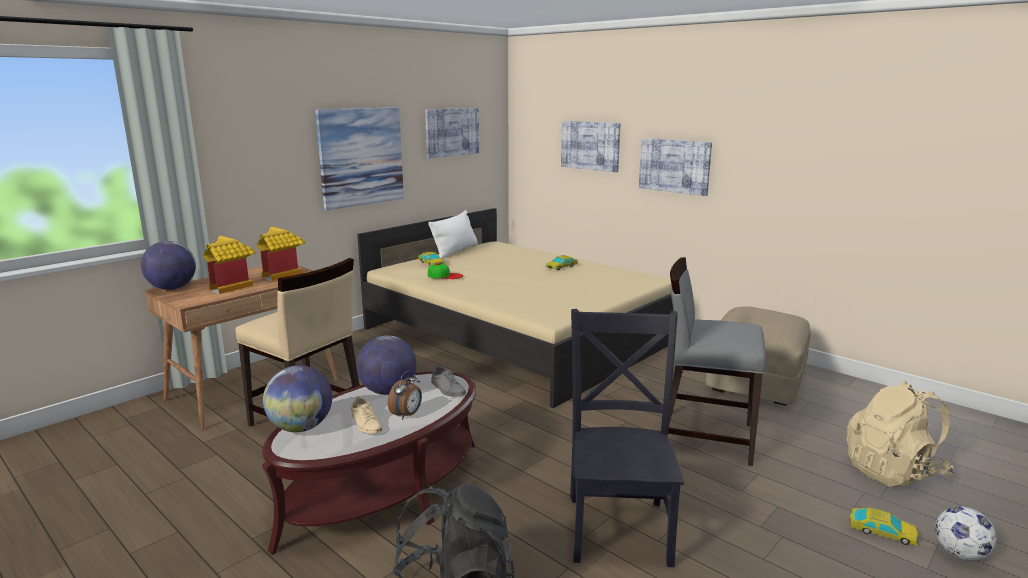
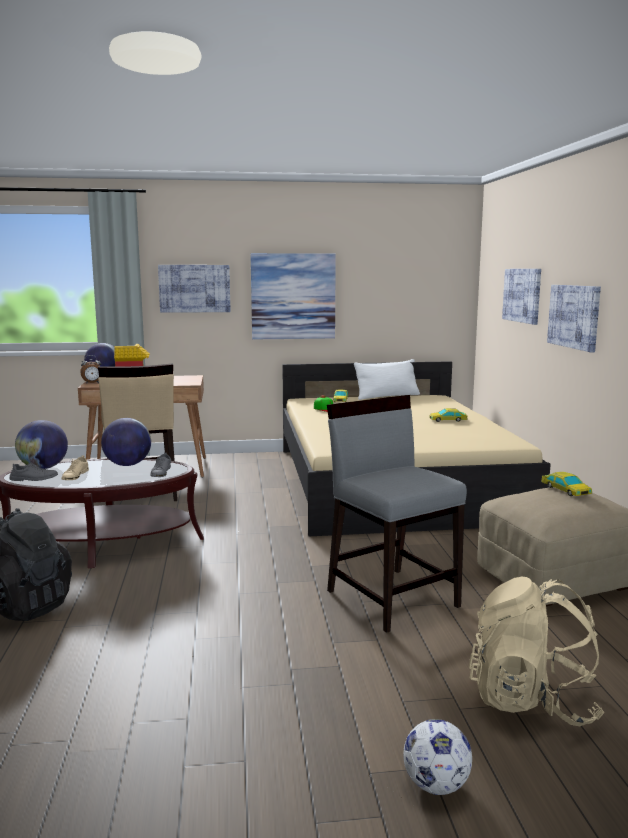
camera: 40 degrees right, 5 degrees down
(283, 274) = (178, 381): toy house -> none
(328, 445) = (34, 478): none -> grey shoe
(407, 415) = (105, 478): alarm clock -> alarm clock (92, 383)
(452, 132) = (400, 280): picture -> picture (194, 288)
(619, 525) = (190, 619): black chair -> none
(882, 532) = (394, 728): toy car -> toy car (565, 490)

